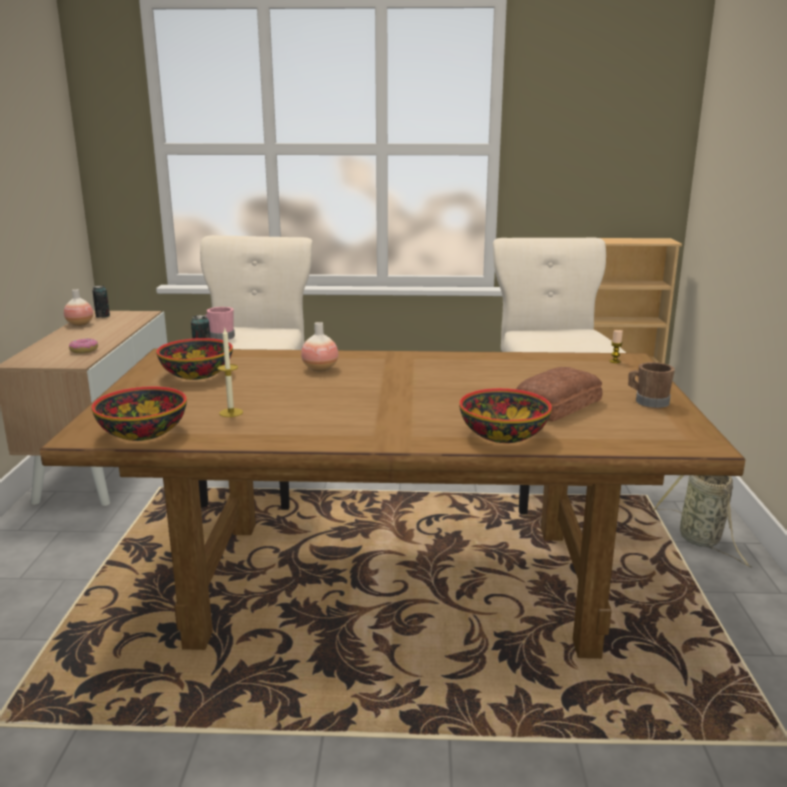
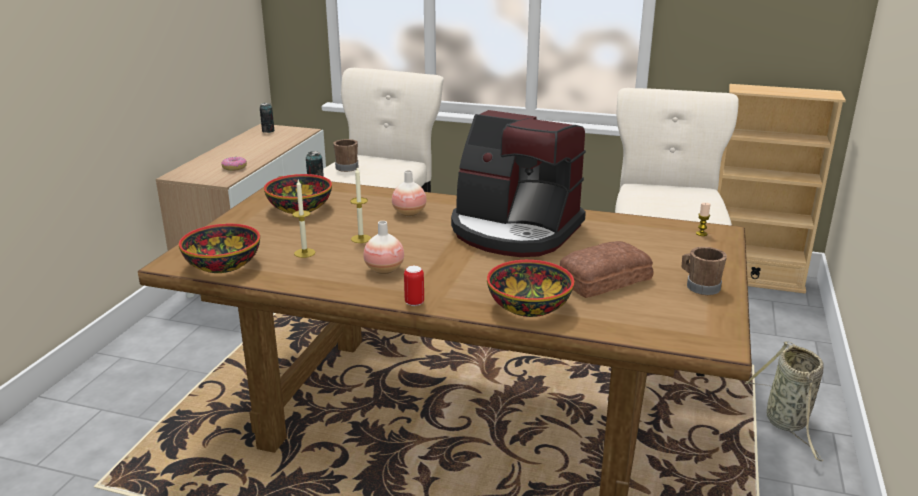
camera: 15 degrees right, 5 degrees up
(80, 324) = (245, 138): vase -> vase (384, 270)
(220, 337) = (345, 167): pink mug -> brown mug
(284, 395) = (361, 239): none -> candle
(384, 444) = (414, 302): none -> can
(439, 374) = (514, 231): none -> coffee machine

